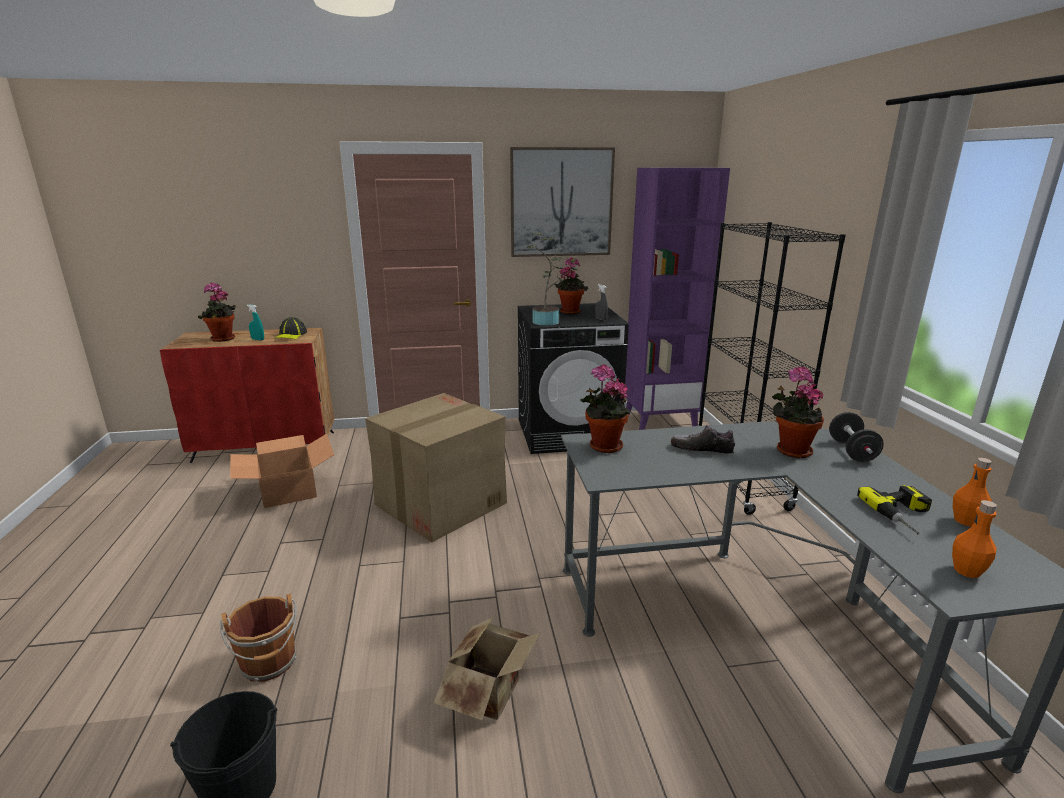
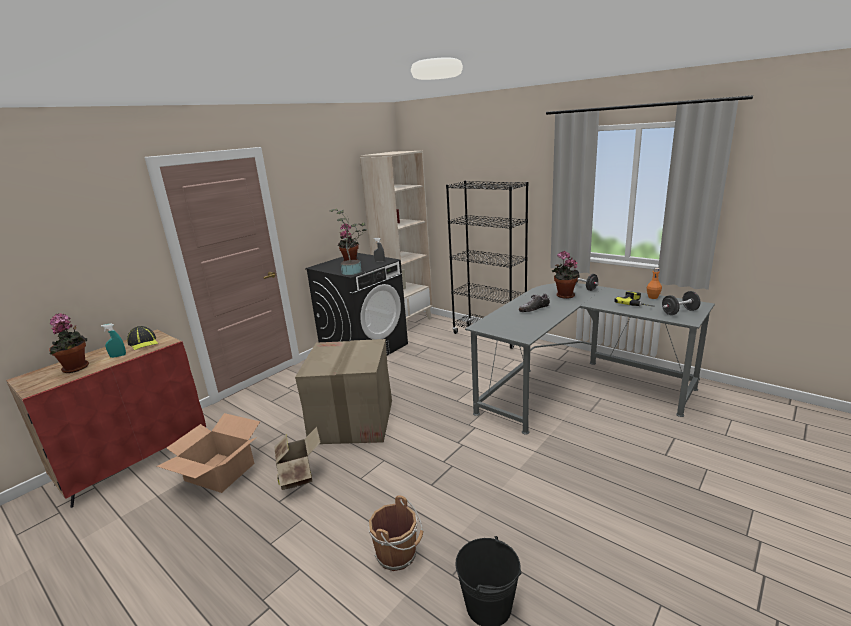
camera: 40 degrees left, 0 degrees up
(491, 694) = (527, 482): cardboard box -> cardboard box (299, 476)
(561, 203) = (319, 186): picture -> none
(602, 446) = (494, 325): potted plant -> none
(660, 420) = (406, 321): purple bookcase -> beige bookcase
(967, 571) = (679, 312): orange bottle -> black dumbbell

